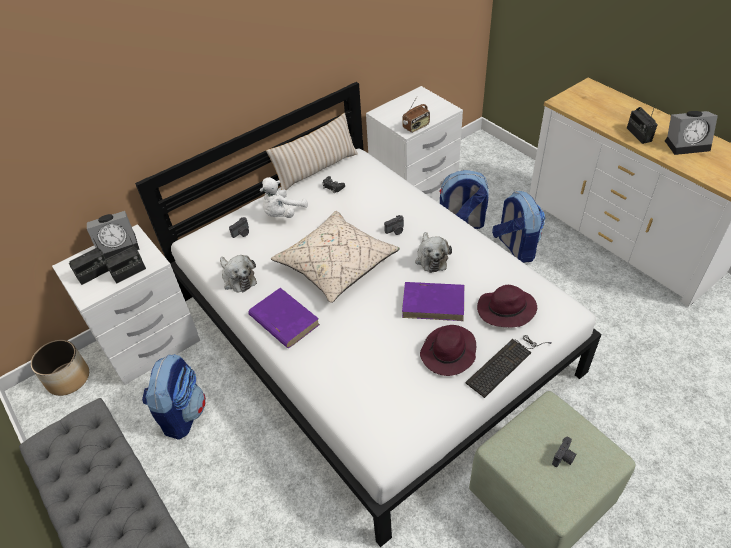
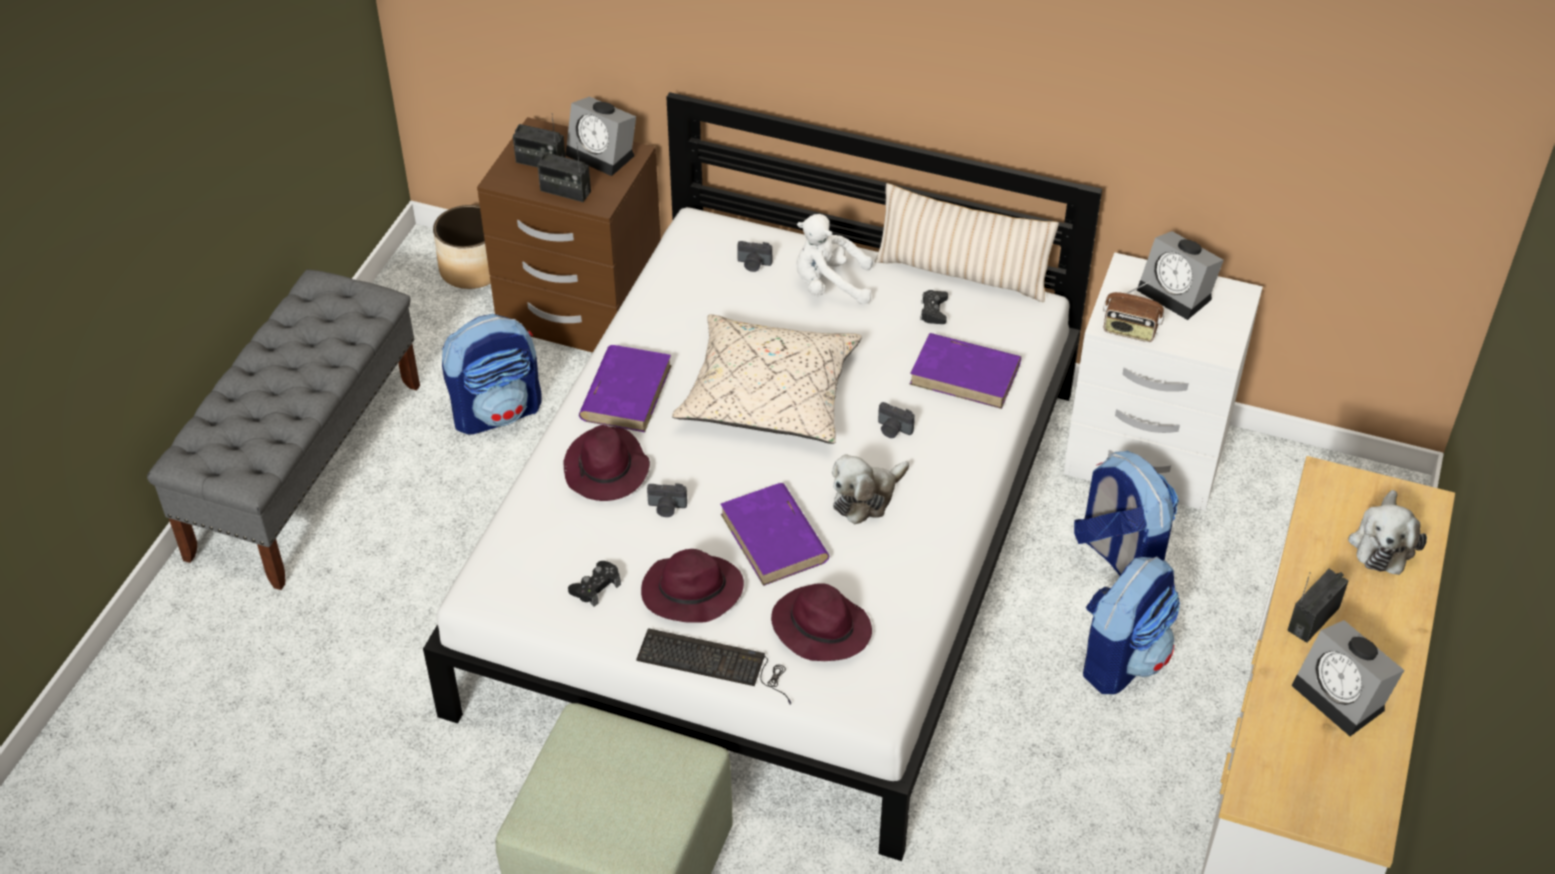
camera: 55 degrees right, 0 degrees up
(150, 343) = (580, 312): white nightstand -> brown nightstand
(238, 278) = (666, 307): plush toy -> plush toy (1382, 543)
(334, 352) = (607, 470): none -> purple hat
(382, 193) = (966, 374): none -> purple book
(406, 106) = (1178, 294): none -> alarm clock
(417, 394) = (595, 587): none -> black game controller
(564, 458) = (610, 798): camera -> camera (666, 508)

